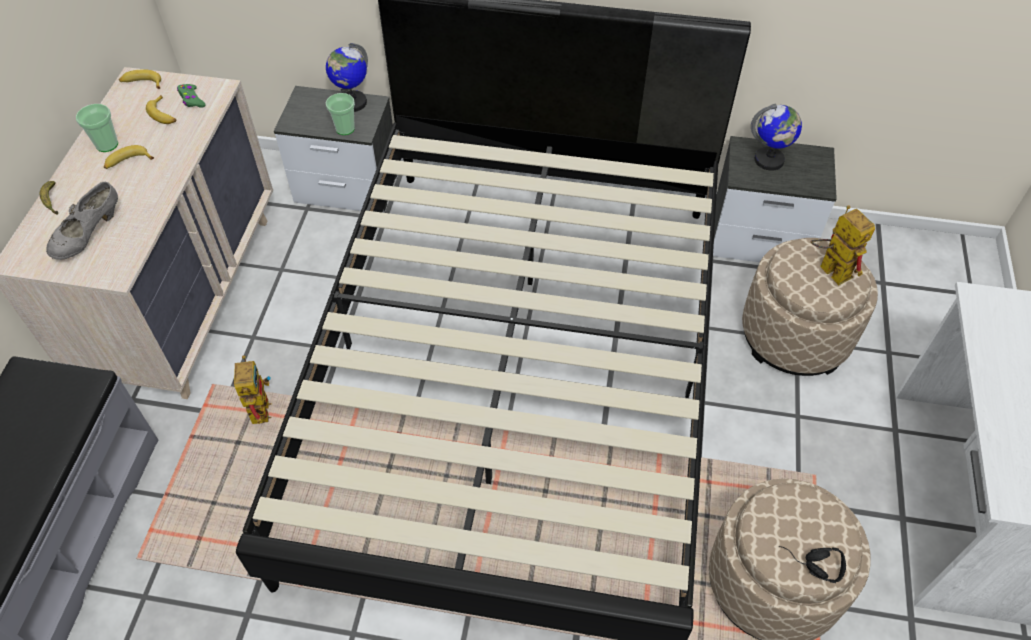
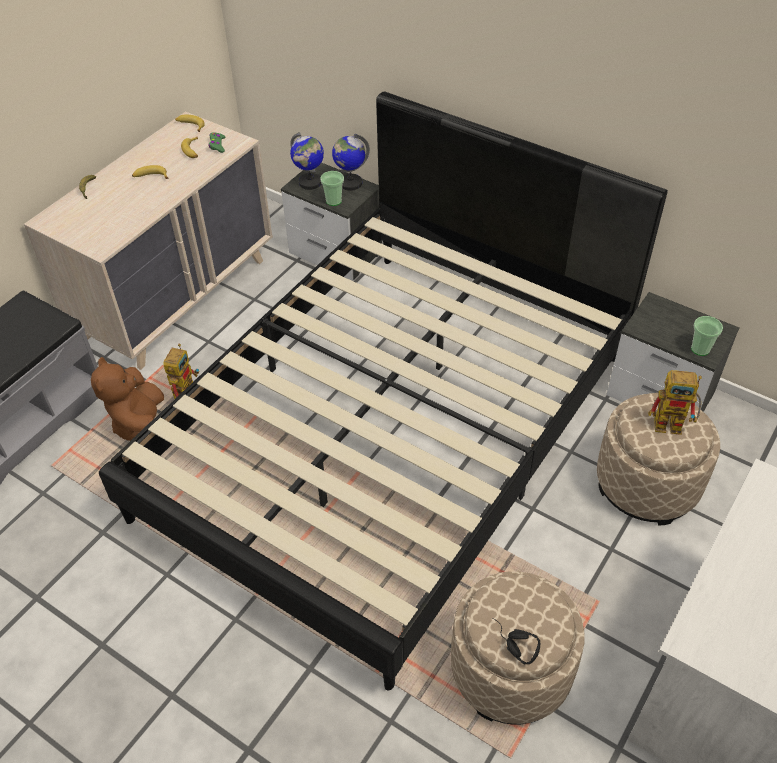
camera: 25 degrees right, 5 degrees down
(89, 236) = (98, 219): grey shoe -> none
(107, 144) = (143, 161): cup -> cup (700, 349)
(226, 467) = (142, 426): none -> brown plush toy
(769, 160) = (671, 321): globe -> globe (310, 183)
(828, 268) = (674, 424): toy robot -> toy robot turned 105 degrees clockwise

